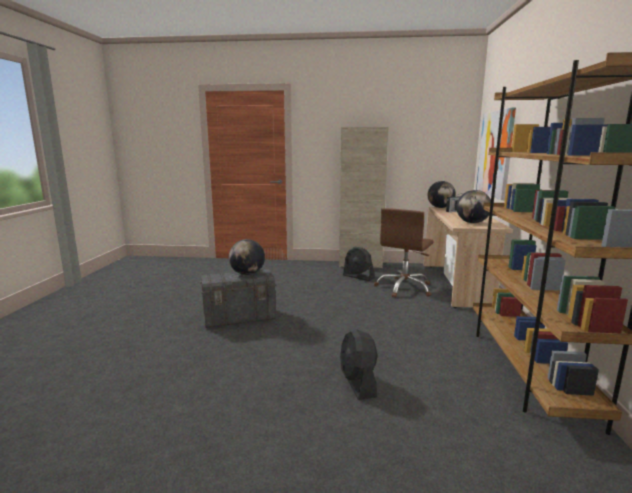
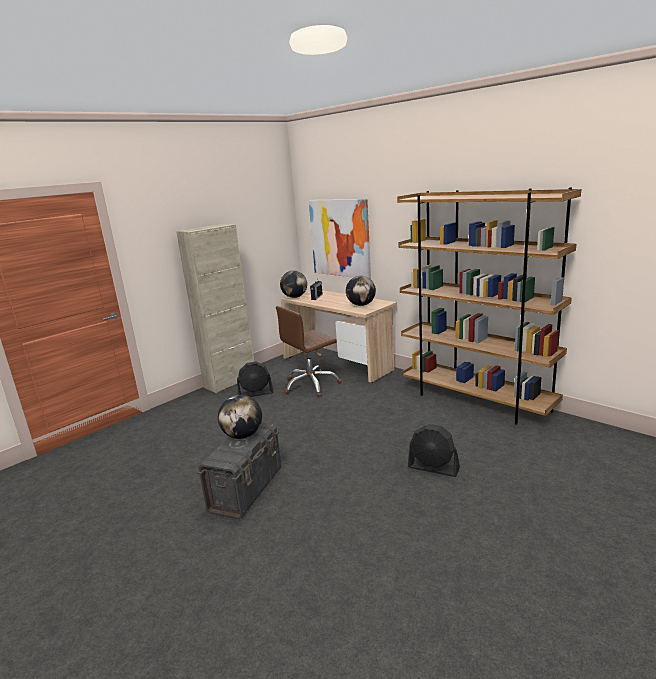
camera: 50 degrees left, 5 degrees up
(404, 288) = (311, 385): brown office chair -> brown office chair turned 75 degrees clockwise

